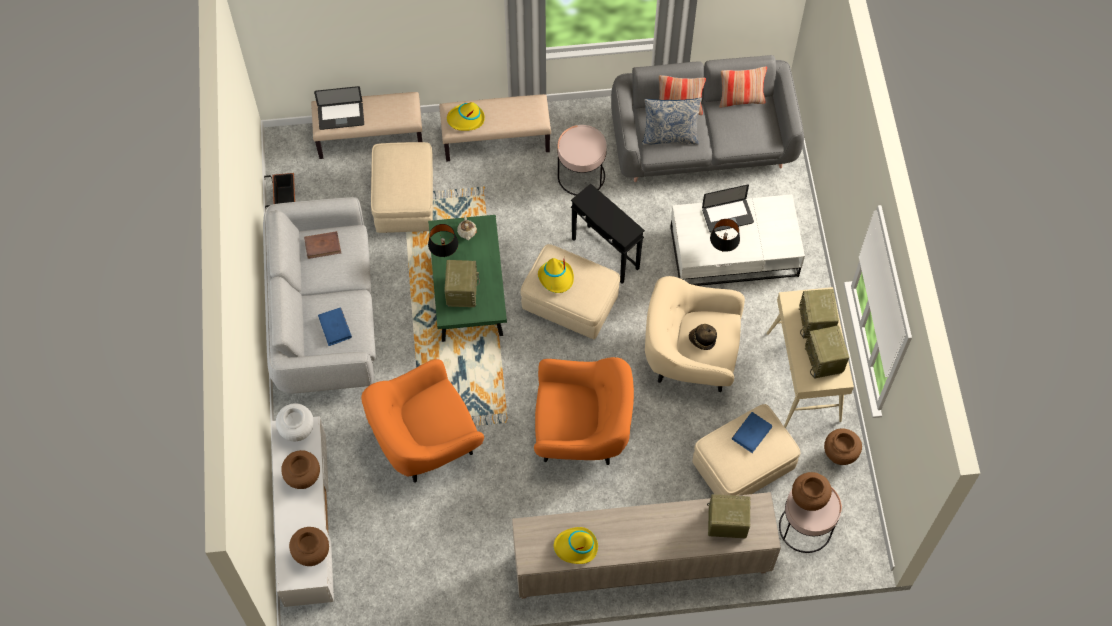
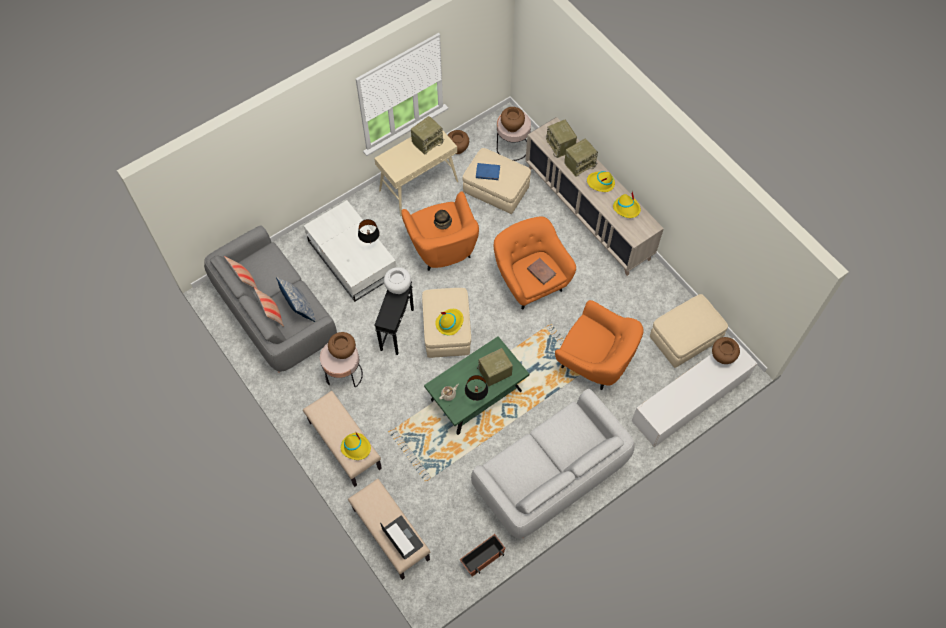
camera: 120 degrees left, 0 degrees up
(297, 431) = (655, 414): white vase -> white vase (398, 288)
(303, 478) = (681, 391): brown vase -> brown vase (343, 352)
(323, 246) = (518, 479): brown book -> brown book (541, 272)
(335, 327) = (573, 433): blue book -> none
(405, 200) = (429, 478): beige ottoman -> beige ottoman (684, 339)
(635, 538) = (600, 183): none -> yellow hat
(690, 357) = (442, 248): beige armchair -> orange armchair
(727, 216) = (341, 252): laptop -> none
(816, 322) = (404, 156): radio -> radio (579, 164)

